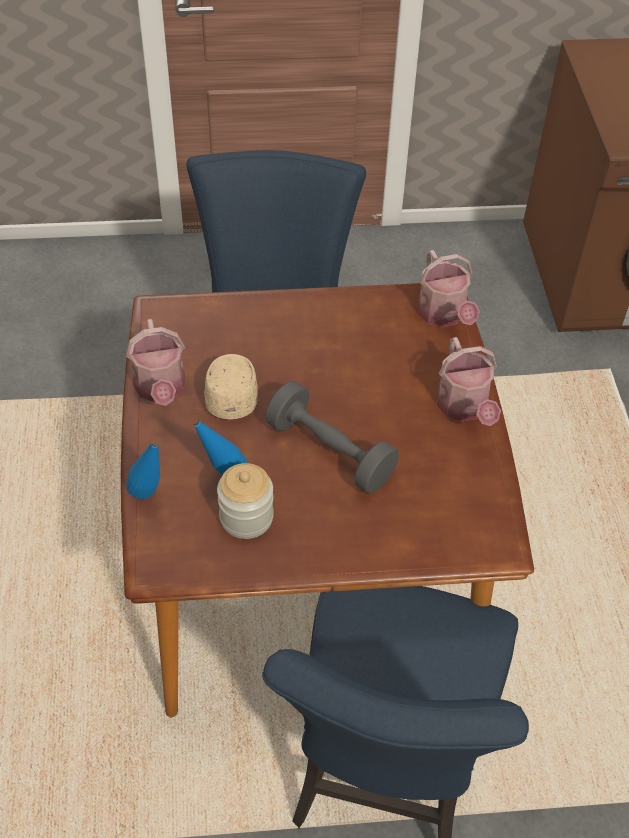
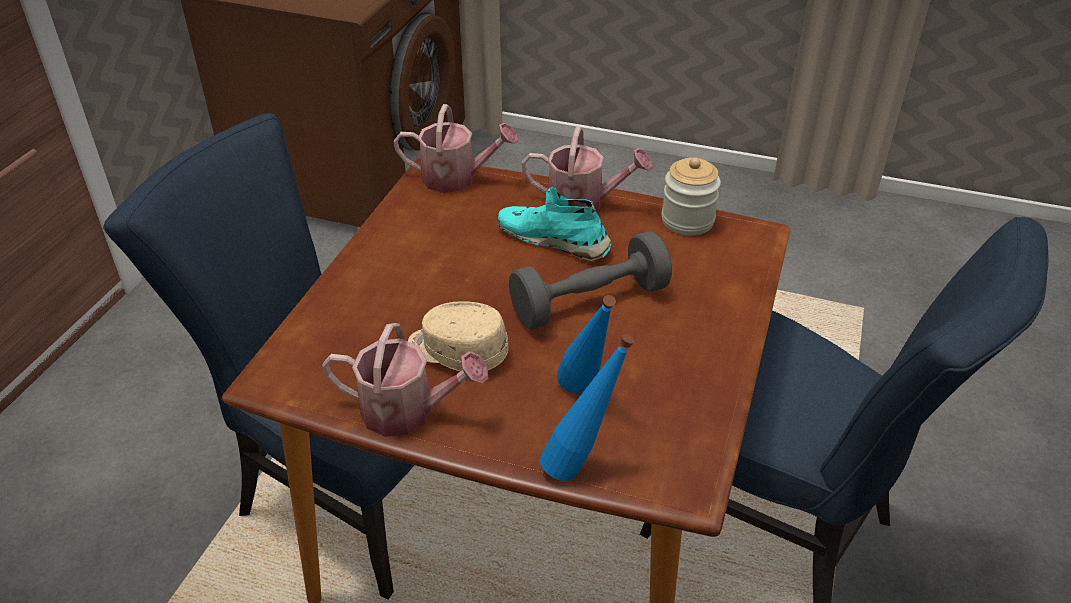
camera: 65 degrees left, 10 degrees down
(246, 517) = (648, 390): jar -> jar (687, 221)
(398, 405) = (554, 240): none -> turquoise shoe

